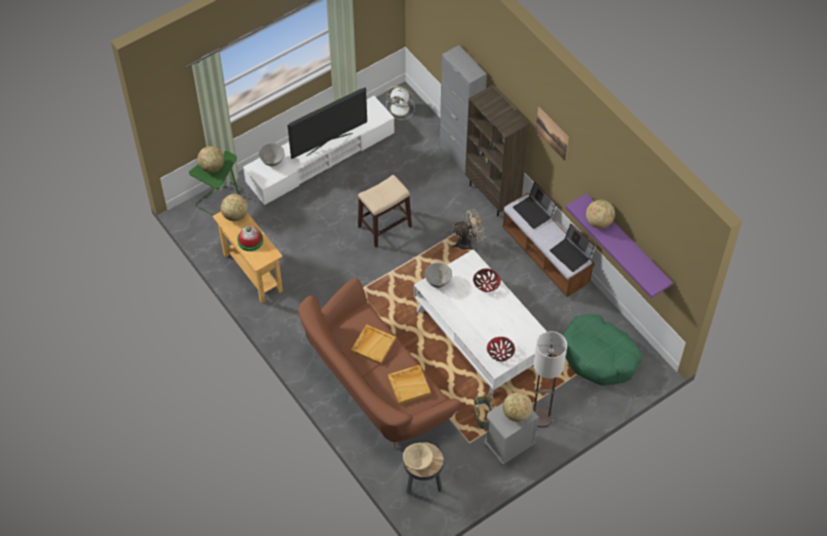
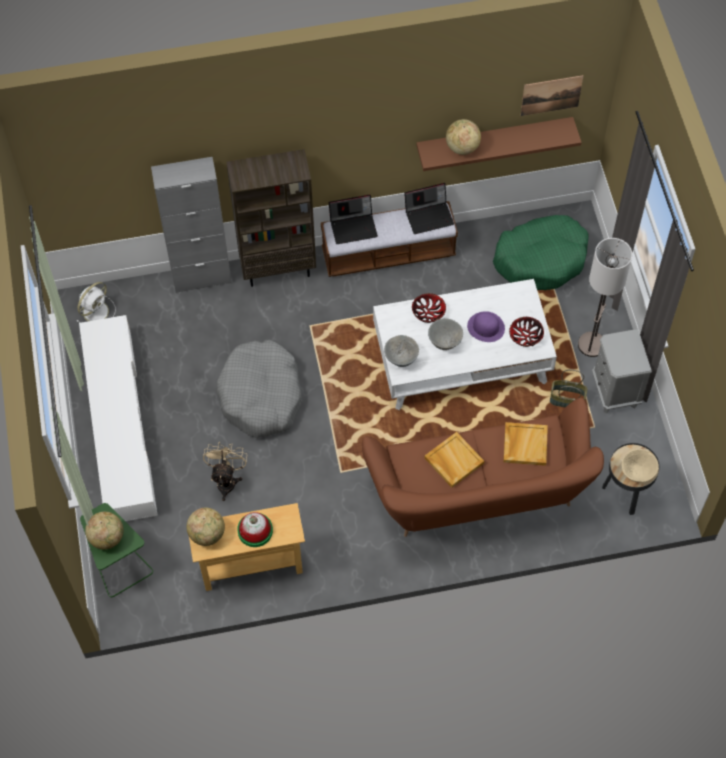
camera: 65 degrees left, 5 degrees up
(272, 162) = (116, 473): grey bowl -> grey bowl (445, 342)
(329, 143) = (125, 399): television -> none
(385, 226) = (261, 395): stool -> grey dog bed
(468, 243) = (330, 320): beige fan -> beige fan (226, 480)
(494, 324) = (486, 327): none -> purple hat
(516, 414) = (625, 347): globe -> none
(552, 133) = (344, 127): picture -> picture (551, 95)
(627, 243) = (494, 137): purple shelf -> brown shelf

